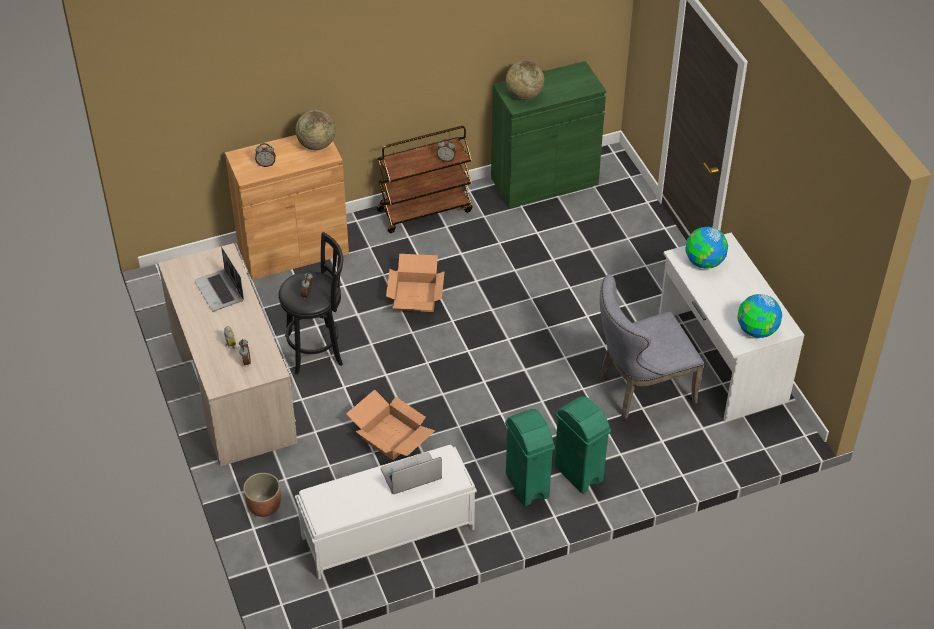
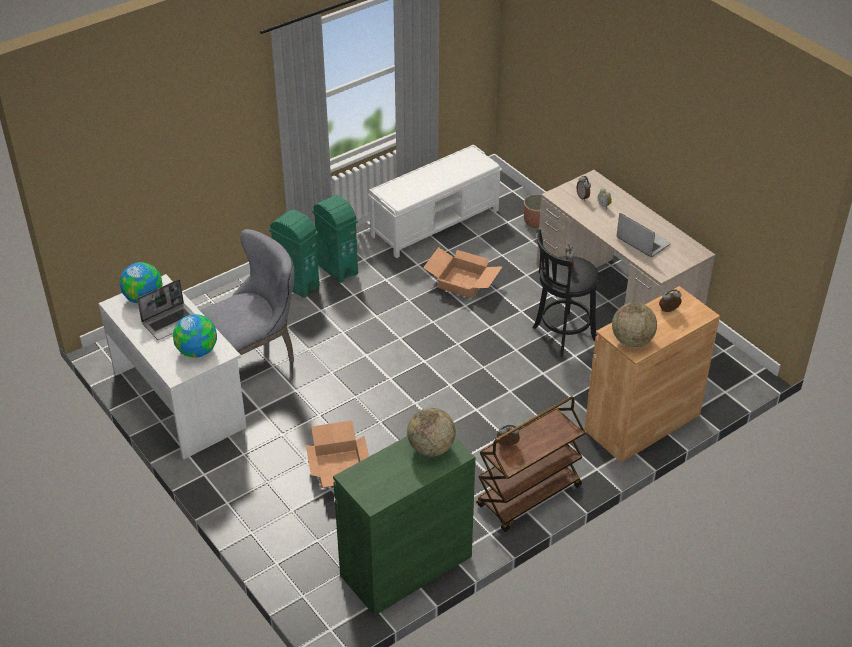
camera: 165 degrees right, 5 degrees down
(410, 475) = (420, 186): laptop -> laptop (171, 322)
(416, 297) = (494, 400): cardboard box -> cardboard box (338, 468)

